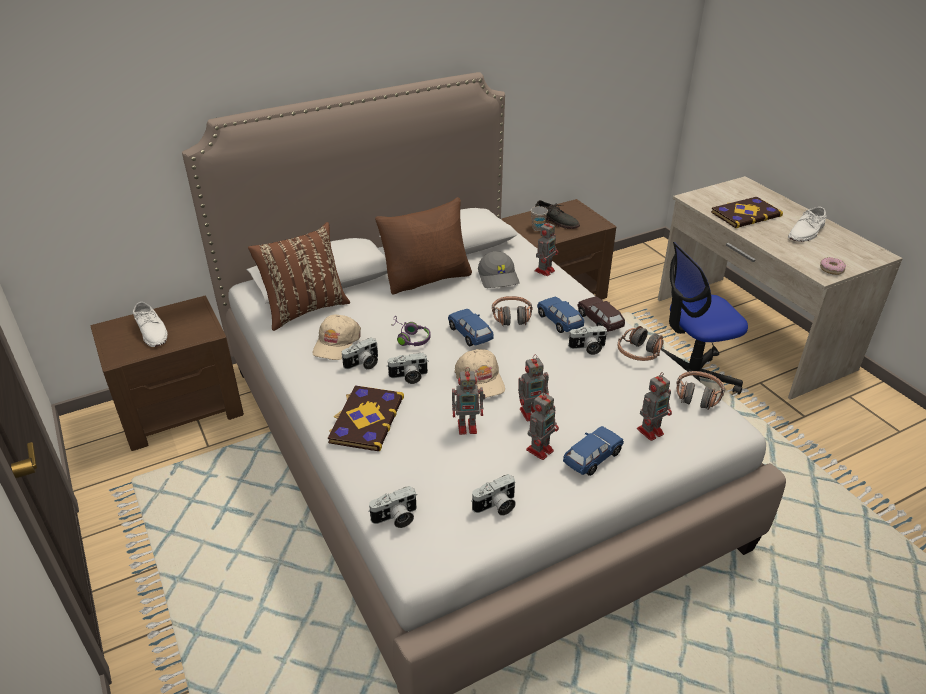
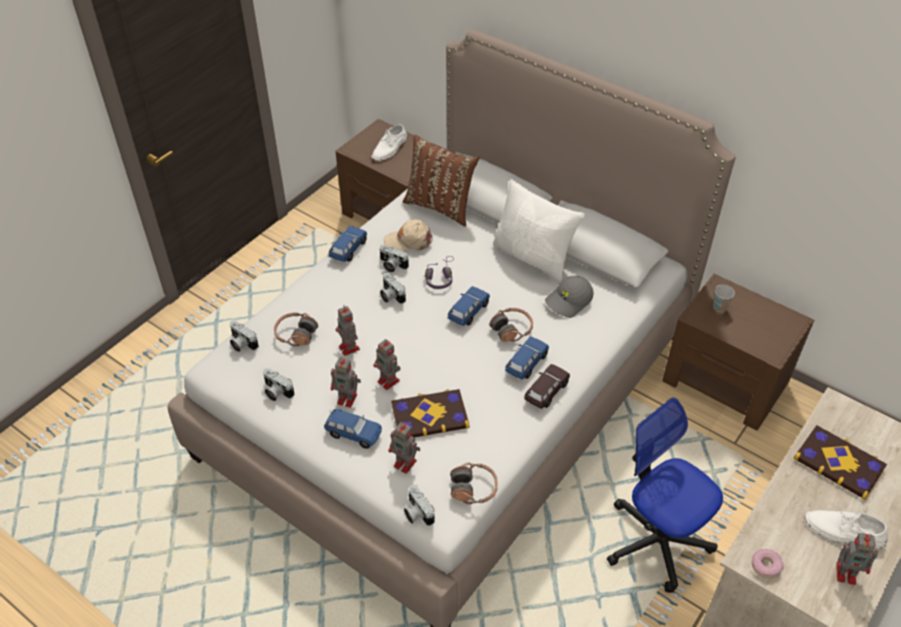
camera: 65 degrees right, 10 degrees up
(308, 388) = (348, 249): none -> blue toy car
(365, 419) = (330, 291): book -> book (429, 415)
(427, 278) = (533, 257): brown pillow -> white pillow
(480, 379) = (411, 337): beige cap -> none
(545, 270) = (606, 329): toy robot -> toy robot (847, 574)
(556, 220) = (748, 316): grey shoe -> none
(587, 348) = (497, 394): camera -> camera (416, 513)
(639, 353) = (514, 432): headphones -> headphones (296, 334)

